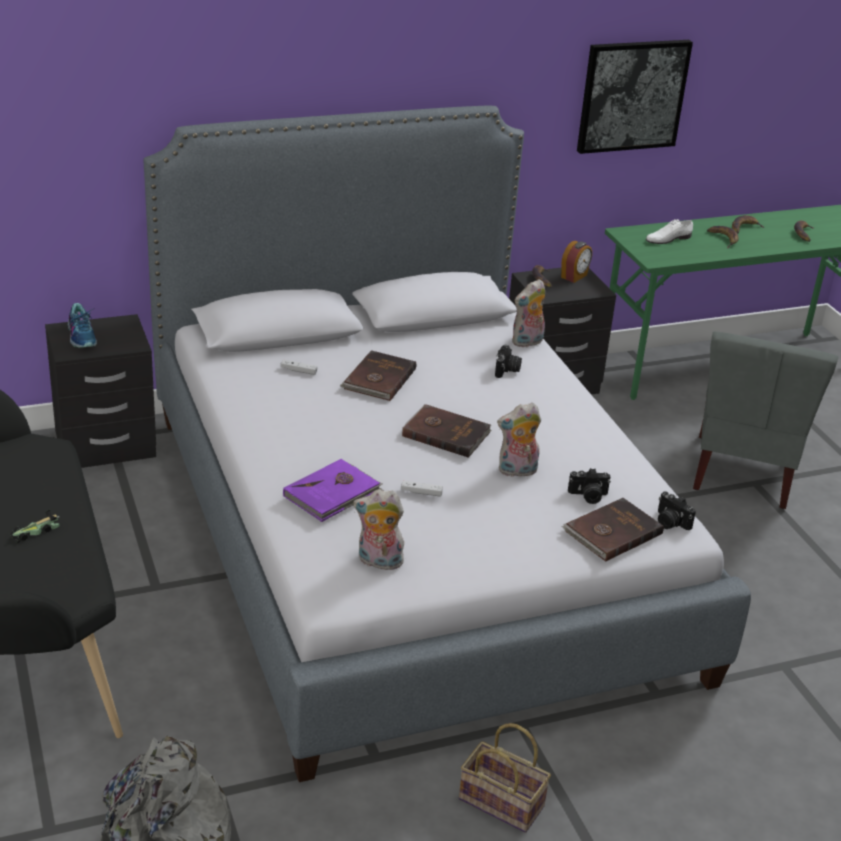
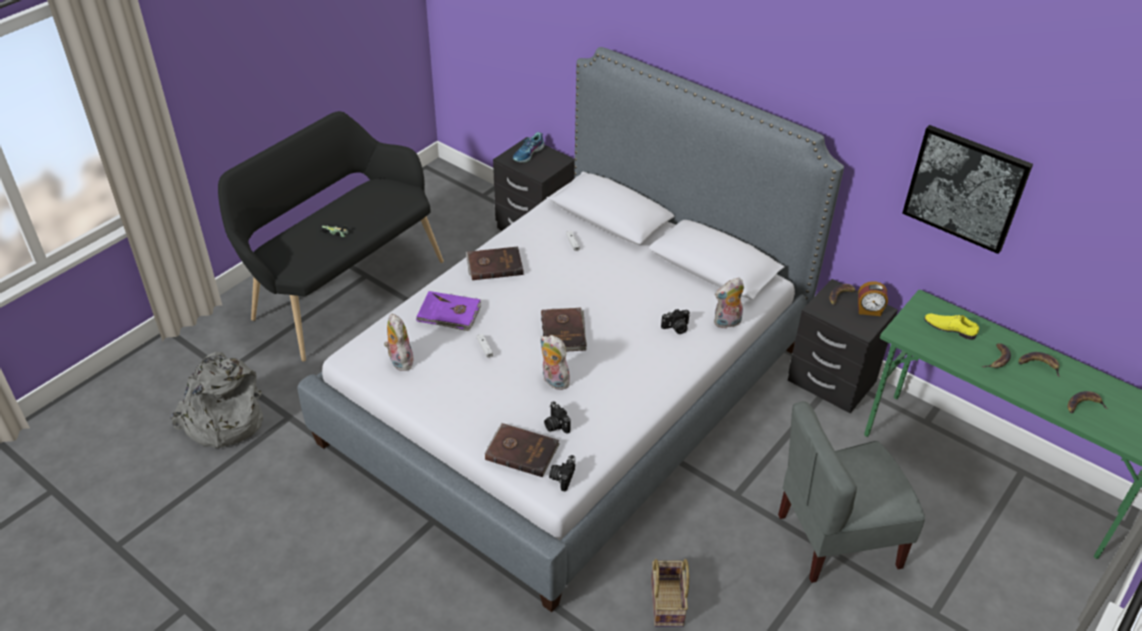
camera: 60 degrees right, 10 degrees up
(378, 379) = (599, 277): brown book -> brown book (494, 265)
(504, 803) = (360, 539): basket -> basket (668, 604)
(527, 342) = (727, 323): plush toy -> plush toy turned 45 degrees counterclockwise
(667, 238) = (950, 328): white shoe -> yellow shoe

